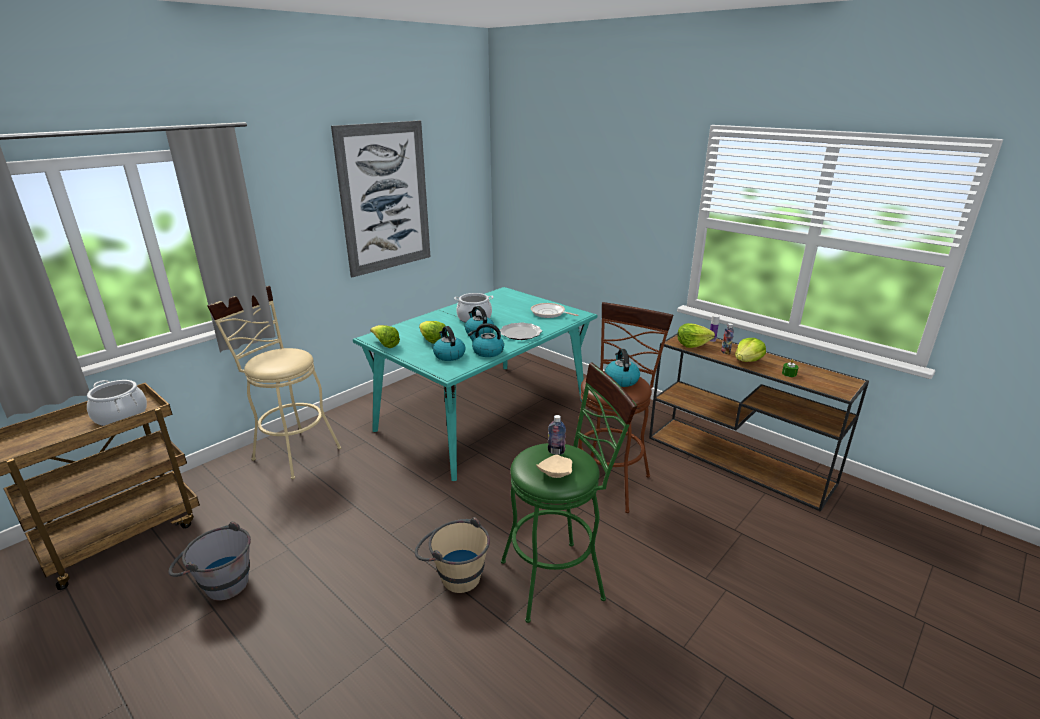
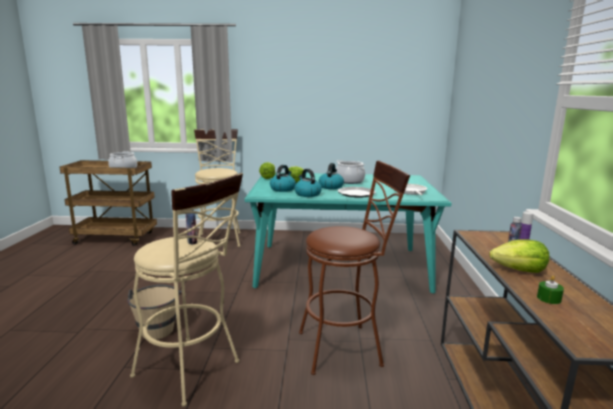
camera: 50 degrees right, 10 degrees down
(219, 583) = (99, 269): grey bucket -> none
(385, 198) = (337, 87): picture -> none
(554, 473) = (159, 248): beige plate -> none
(560, 577) = (193, 371): green stool -> beige stool
(621, 380) = (349, 234): kettle -> none
(692, 344) = (487, 240): lettuce -> none

